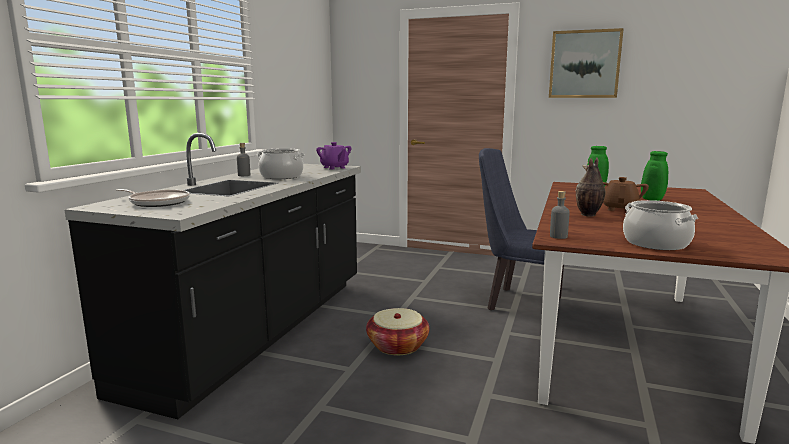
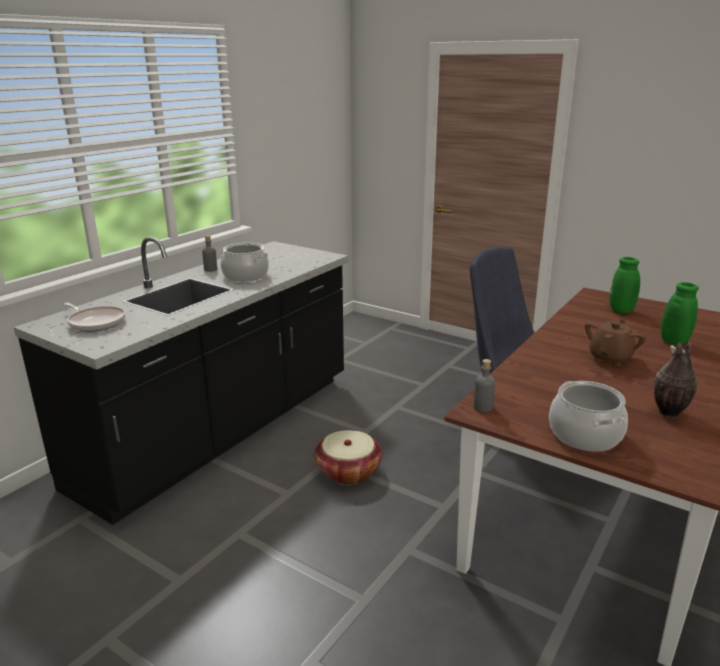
camera: 15 degrees right, 10 degrees up
(334, 168) = (315, 258): purple teapot -> none
(584, 64) = (657, 128): picture -> none
(588, 215) = (558, 367): vase -> vase (668, 413)

